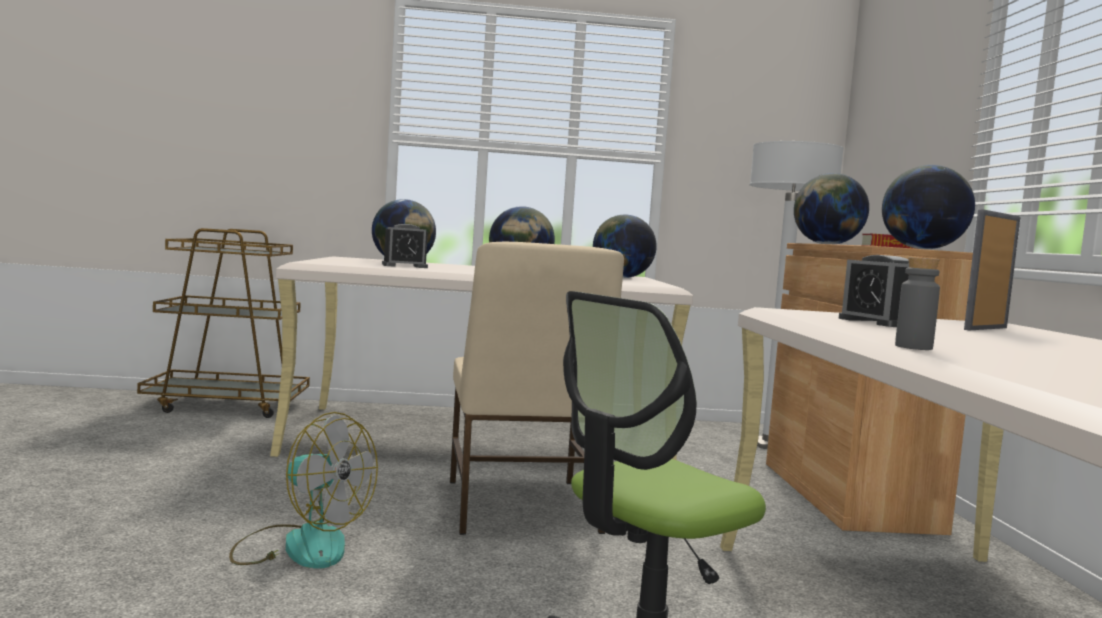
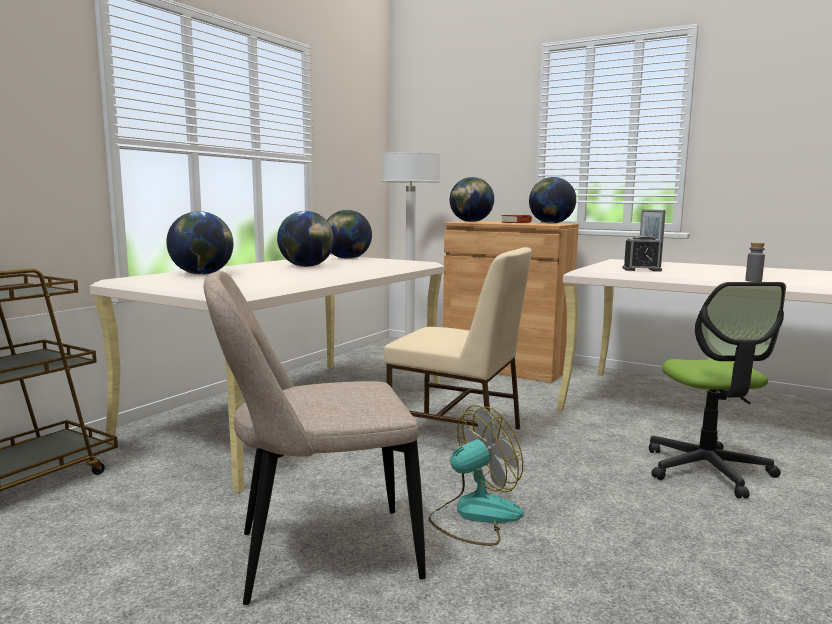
camera: 55 degrees left, 5 degrees up
(168, 500) = (318, 556): none -> beige chair
(404, 266) = (262, 278): alarm clock -> none

